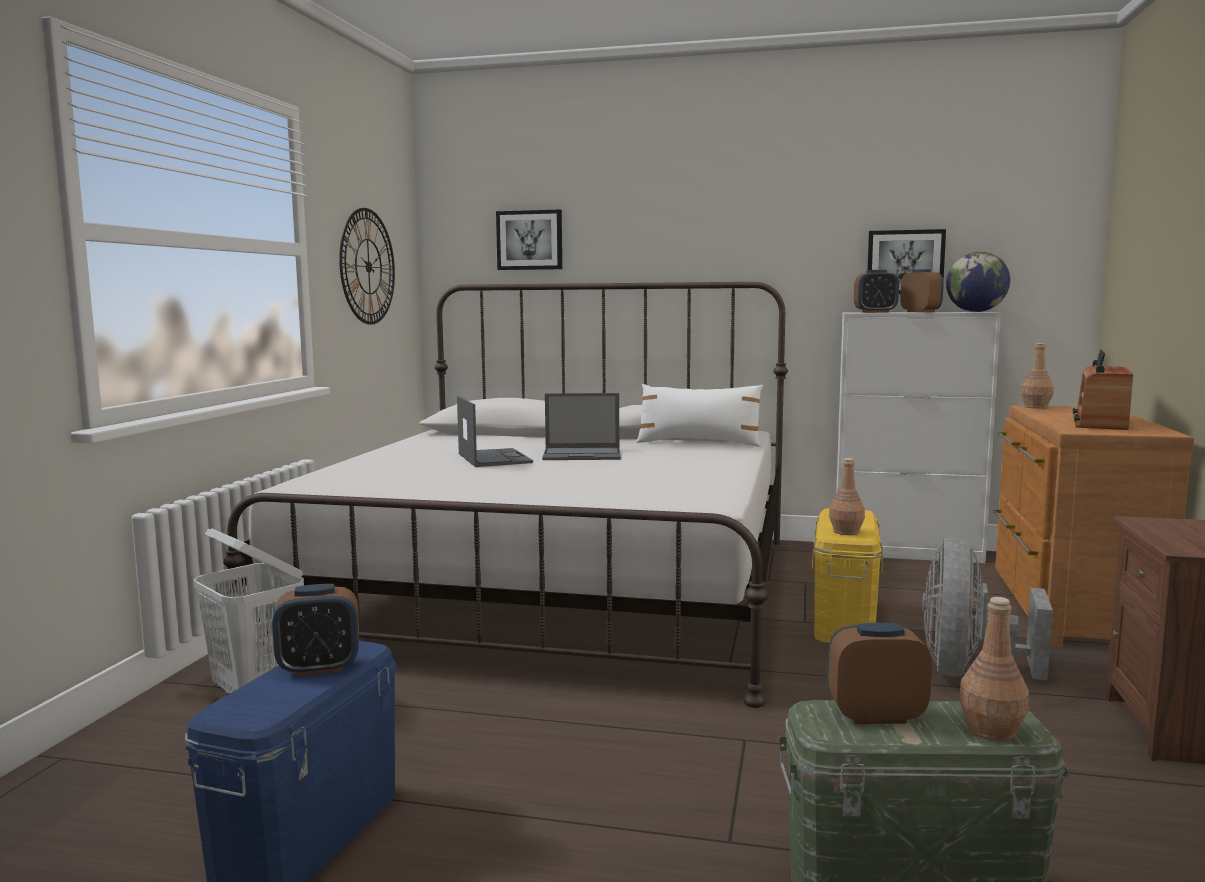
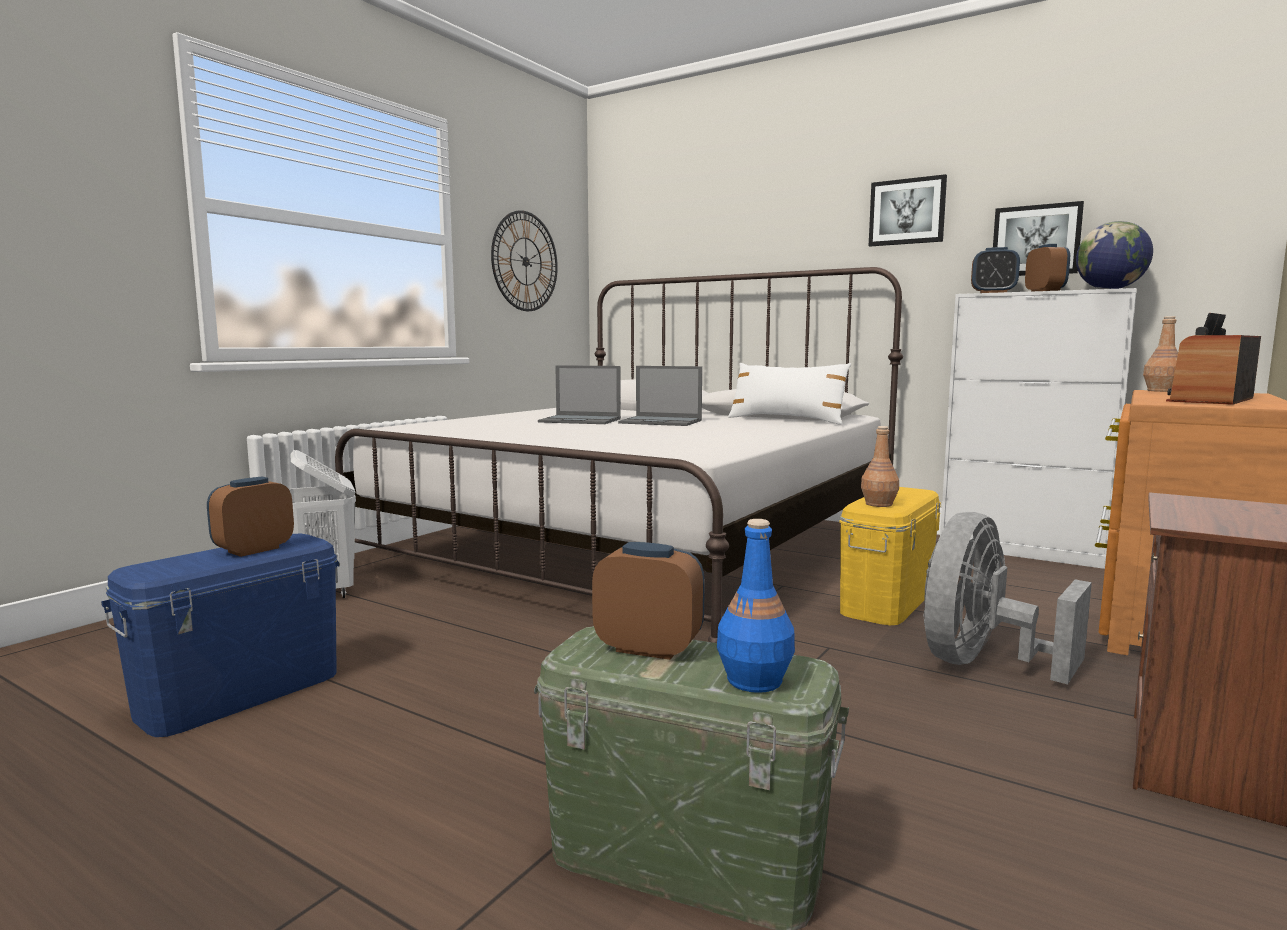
camera: 20 degrees right, 0 degrees up
(319, 668) = (254, 550): alarm clock -> alarm clock turned 120 degrees clockwise
(493, 458) = (581, 420): laptop -> laptop turned 105 degrees clockwise
(530, 240) = (675, 238): picture -> picture (907, 212)
(990, 730) = (753, 680): brown bottle -> blue bottle

